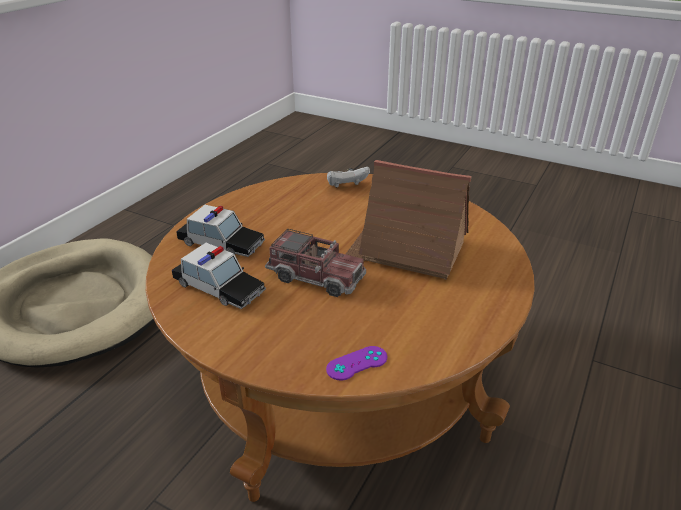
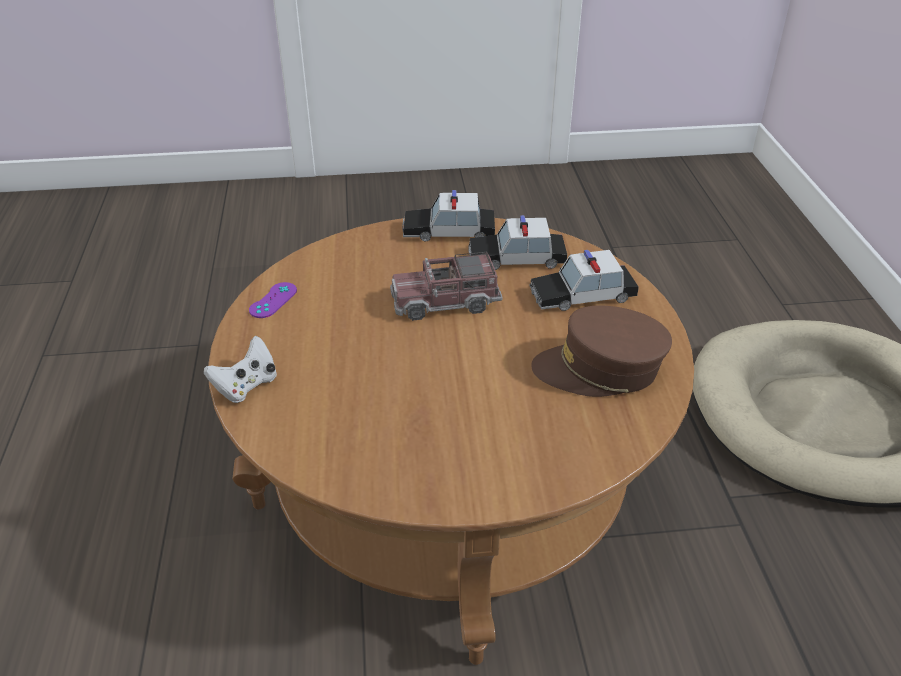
camera: 145 degrees right, 5 degrees up
(233, 340) = (448, 231): none -> toy car
(279, 206) = (600, 369): none -> brown cap
(346, 187) = (563, 450): white game controller -> white game controller (246, 386)
(357, 363) = (339, 253): purple game controller -> purple game controller (273, 300)
(407, 250) = (381, 372): toy house -> none

